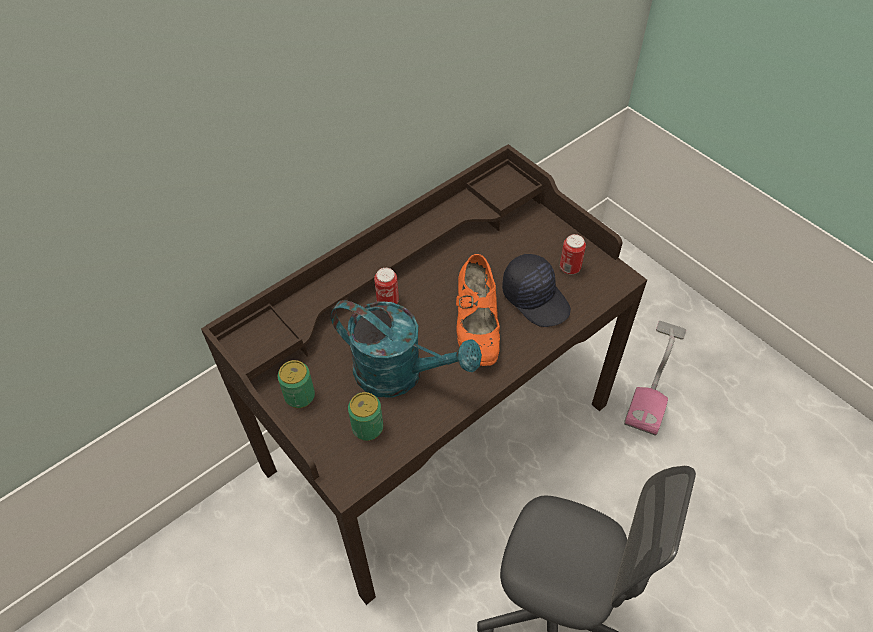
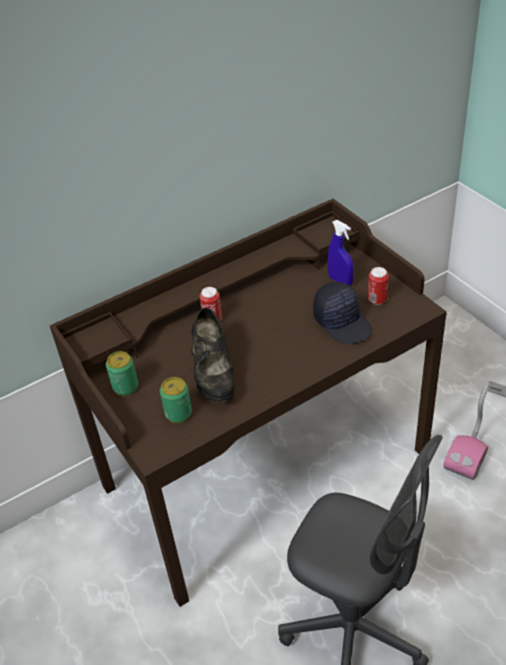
camera: 10 degrees right, 10 degrees down
(400, 374) = (214, 374): turquoise watering can -> black shoe
(476, 328) = (286, 342): orange shoe -> none
(525, 245) = (340, 281): none -> blue spray bottle

